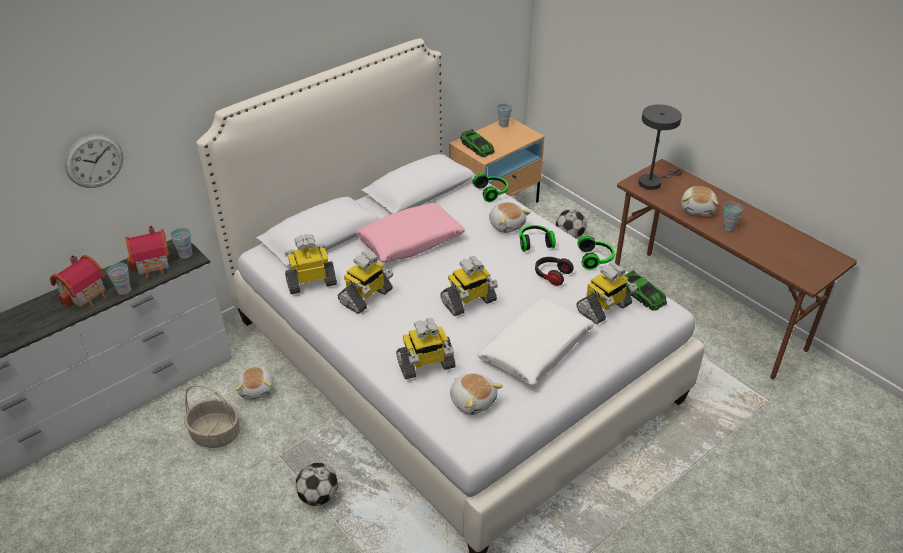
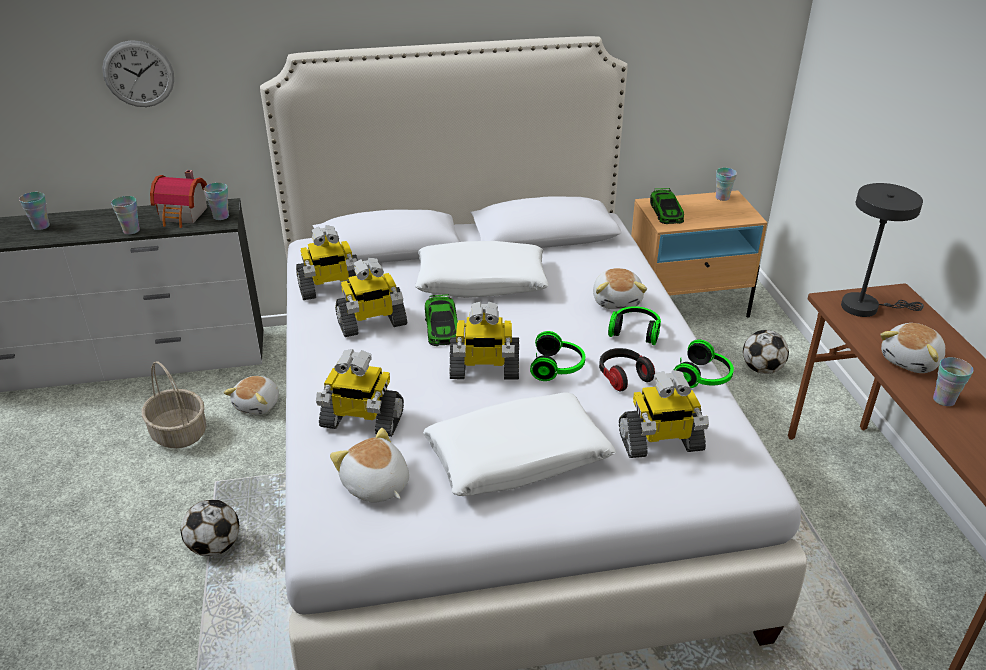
camera: 30 degrees right, 5 degrees down
(38, 313) = (41, 226): none -> cup
(86, 293) = (97, 222): toy house -> none
(311, 282) = (330, 288): toy robot -> toy robot turned 150 degrees clockwise
(410, 241) = (481, 282): pink pillow -> white pillow
(473, 400) = (375, 486): plush toy -> plush toy turned 150 degrees clockwise
(492, 192) = (632, 260): headphones -> headphones (558, 367)
(642, 294) = (735, 446): toy car -> toy car (442, 326)

